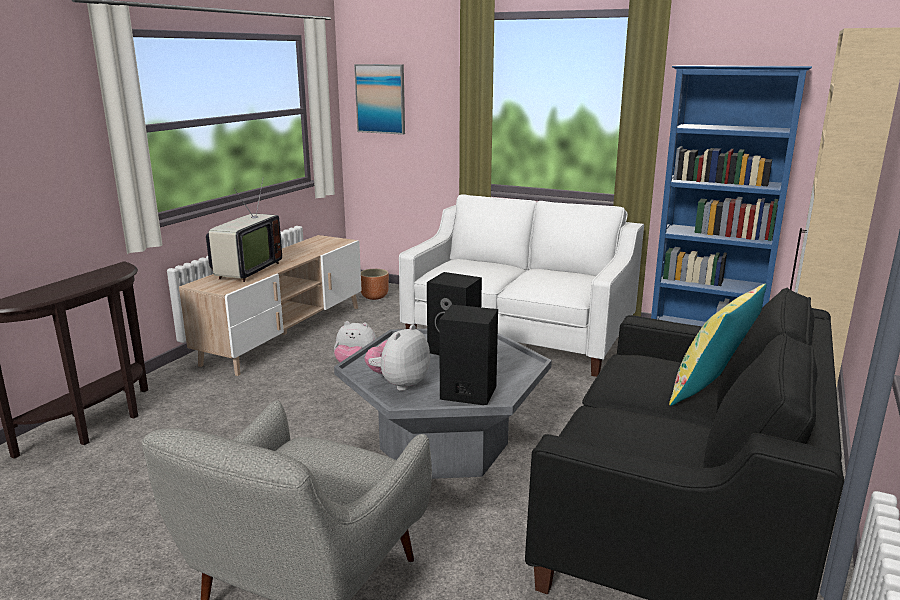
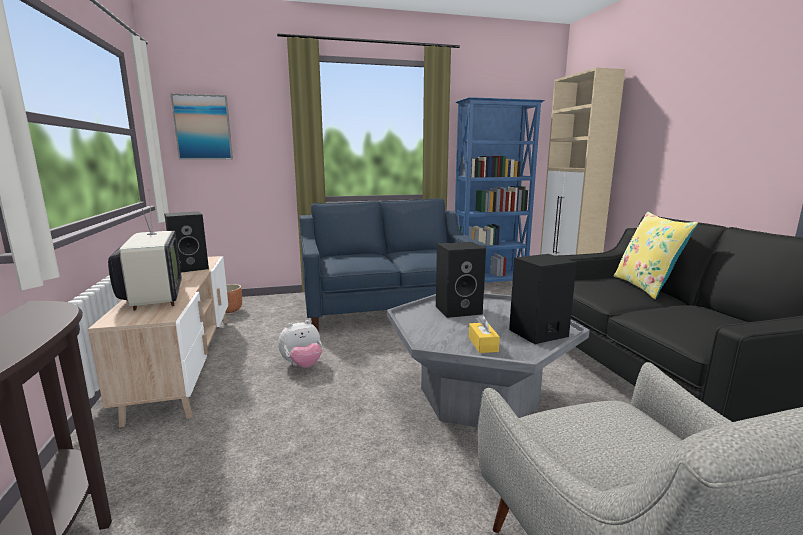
camera: 40 degrees left, 5 degrees down
(313, 248) = (191, 267): none -> black speaker
(399, 384) = (483, 344): plush toy -> yellow tissue box
(519, 335) = (387, 307): white sofa -> blue sofa

